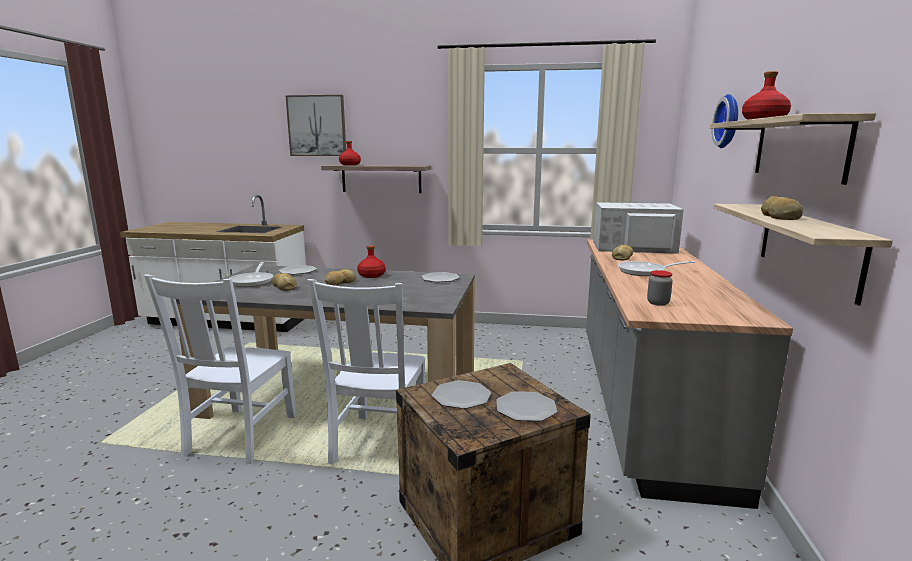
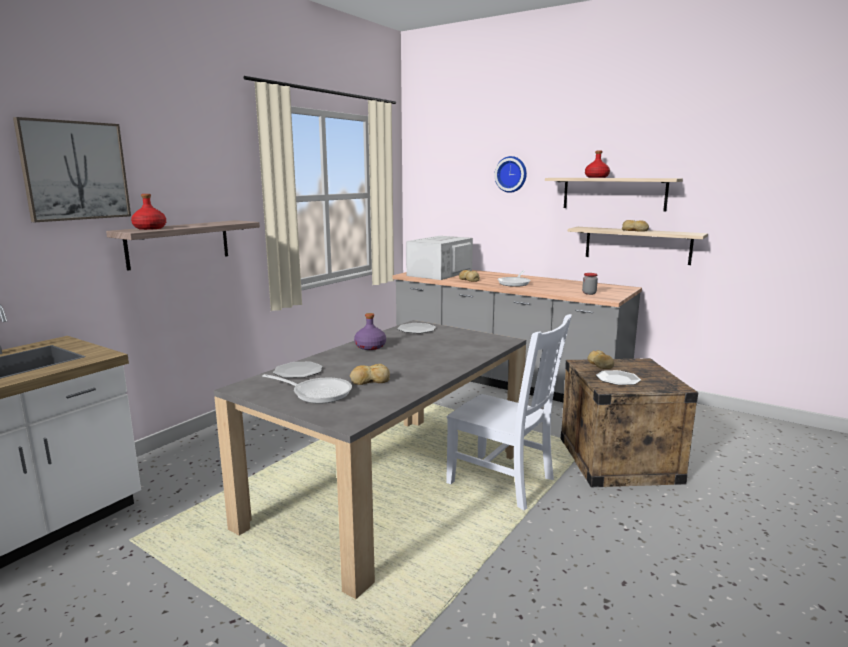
camera: 65 degrees left, 0 degrees up
(239, 437) = (436, 561): white chair -> none
(339, 282) = (382, 359): bread -> bread (600, 365)
(371, 275) = (370, 347): red bottle -> purple bottle
(526, 408) = (640, 368): plate -> none

